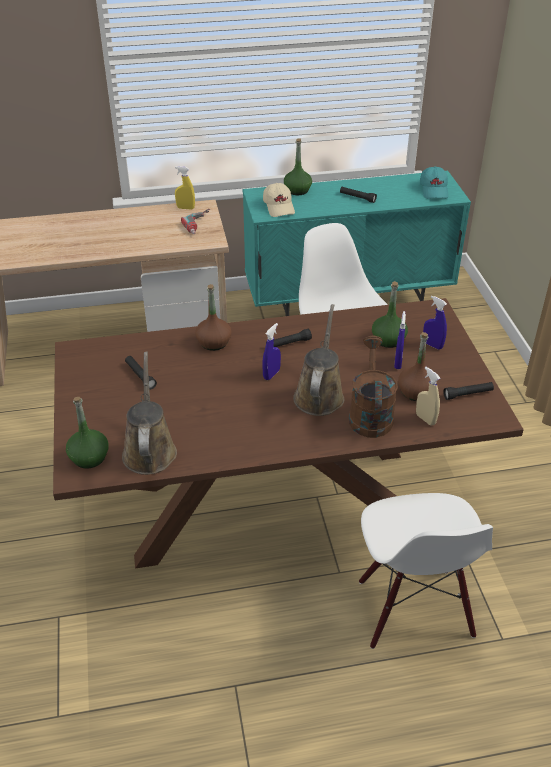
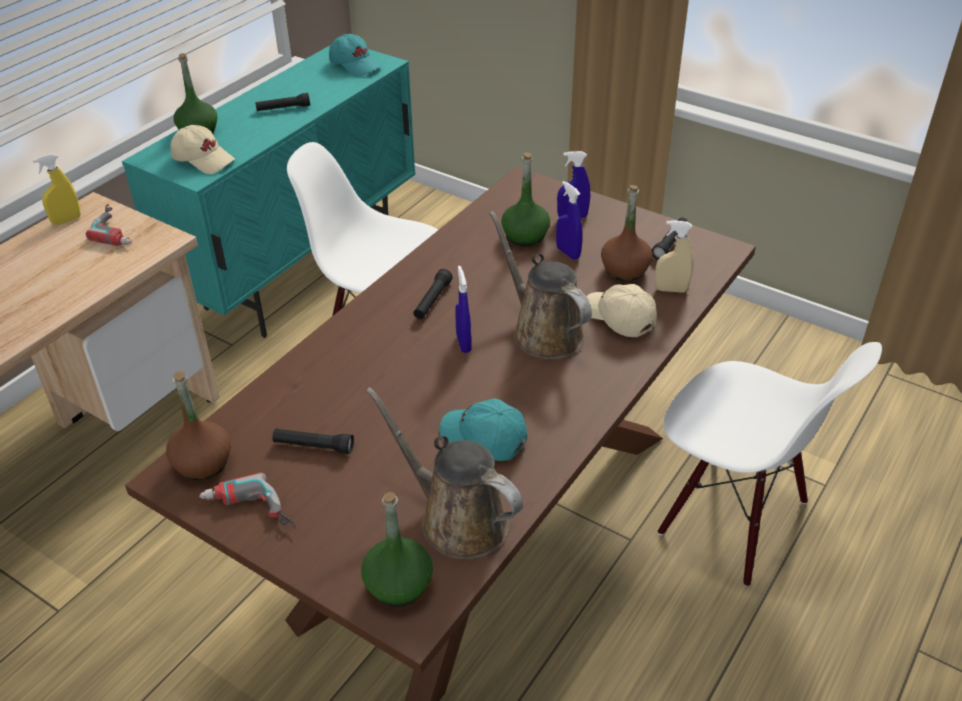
camera: 45 degrees left, 0 degrees up
(78, 386) = (247, 514): none -> power drill
(213, 424) = (483, 438): none -> turquoise cap
(214, 342) = (346, 351): brown bottle -> brown bottle (203, 463)
(370, 414) = (618, 318): brown watering can -> beige cap

